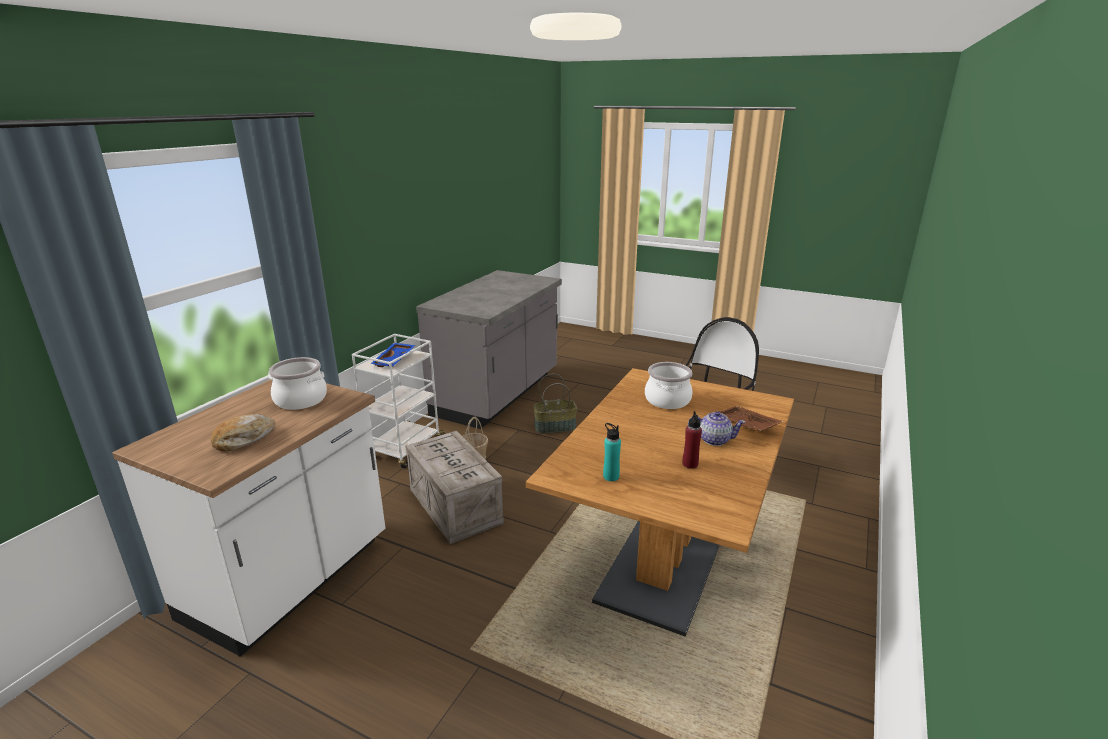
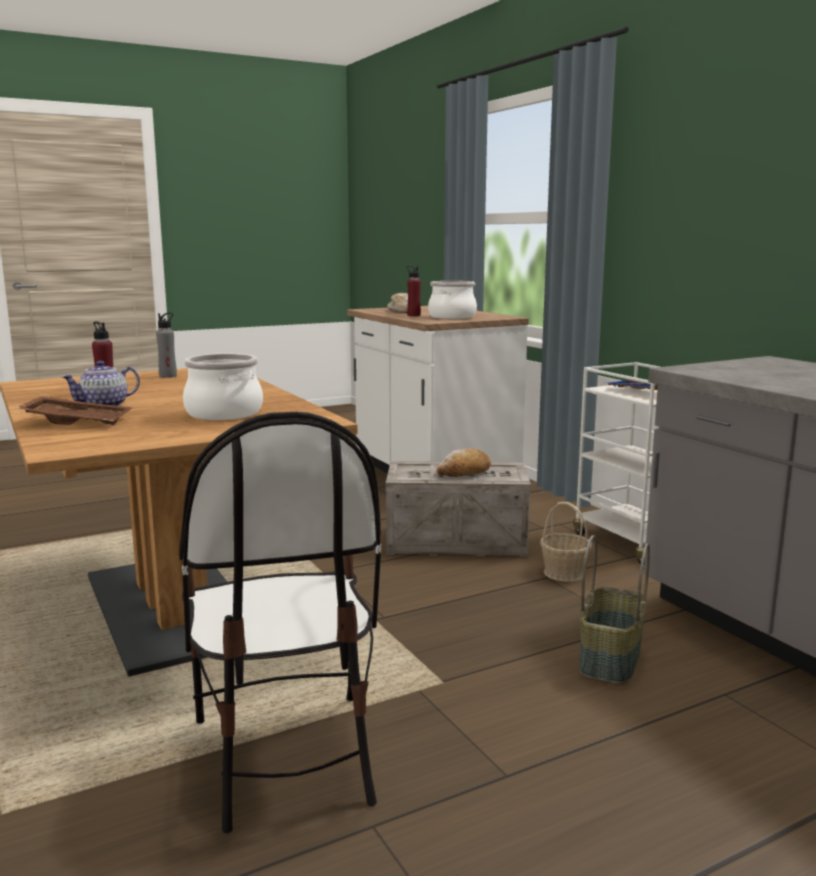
camera: 125 degrees right, 10 degrees down
(296, 420) = (413, 315): none -> red bottle
(450, 457) = (464, 472): none -> bread
(611, 476) = (168, 376): turquoise bottle -> grey bottle

